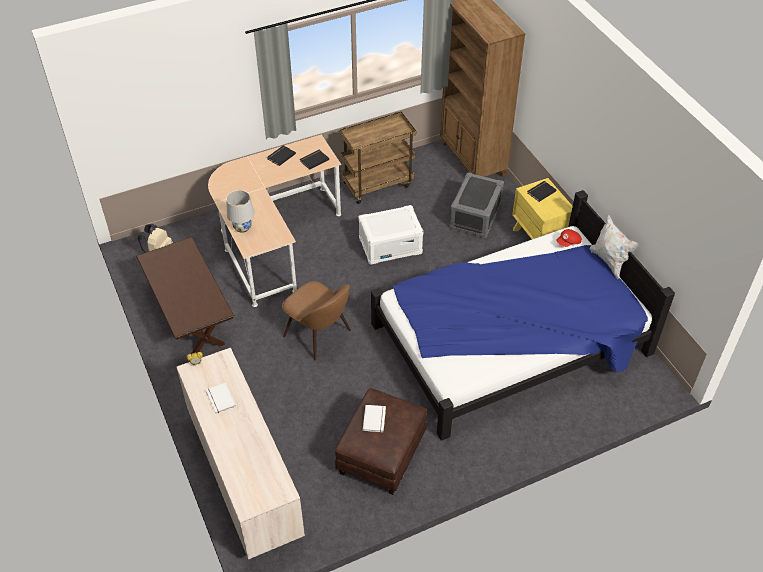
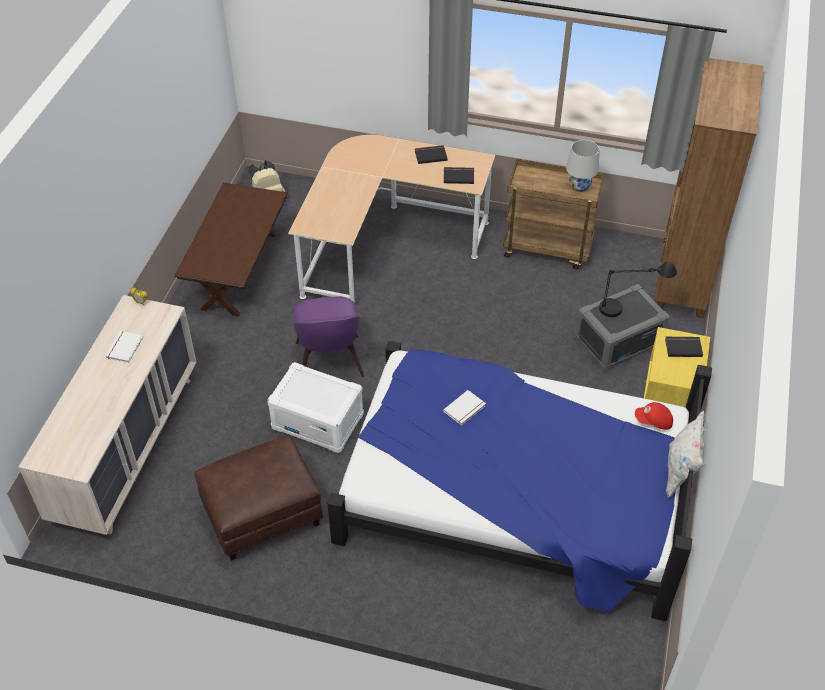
camera: 40 degrees right, 0 degrees up
(242, 227) = (319, 203): white table lamp -> white table lamp (579, 186)
(319, 335) = (329, 362): brown chair -> purple chair
(375, 419) = (255, 467): white book -> white book (465, 409)
(390, 246) = (493, 318): white storage box -> white storage box (318, 421)
(479, 188) = (630, 308): none -> black table lamp

